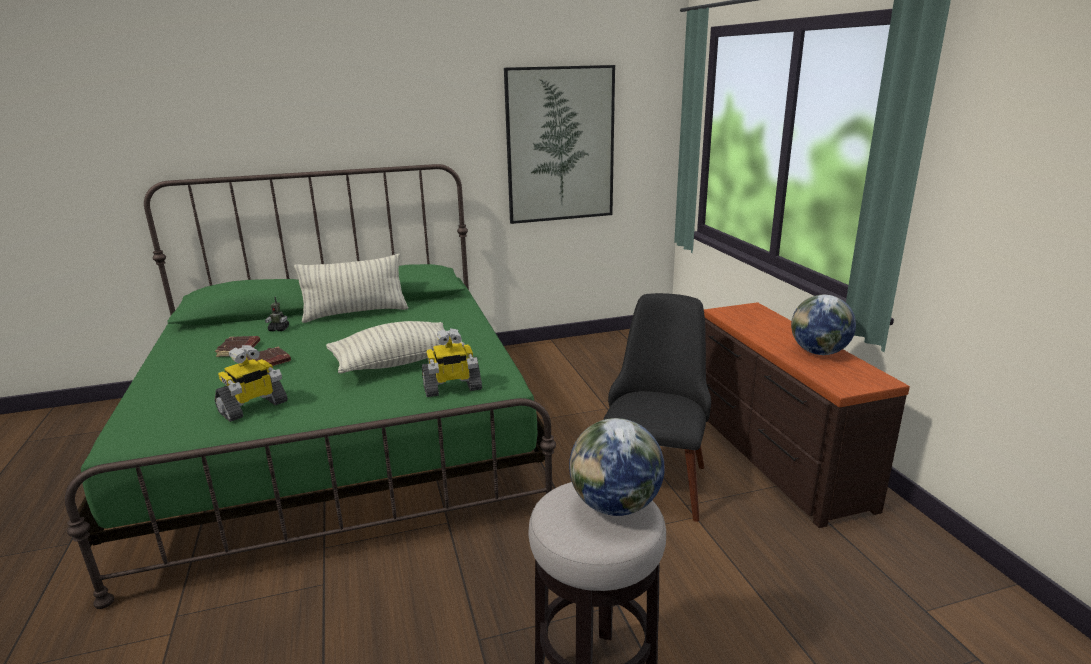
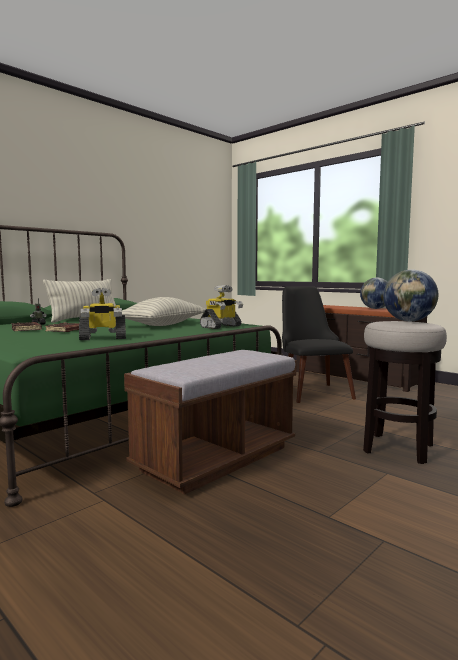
camera: 30 degrees left, 15 degrees down
(253, 407) = (102, 338): toy robot -> toy robot turned 60 degrees clockwise
(347, 602) = (216, 458): none -> brown bench
(560, 145) = (176, 232): picture -> none

